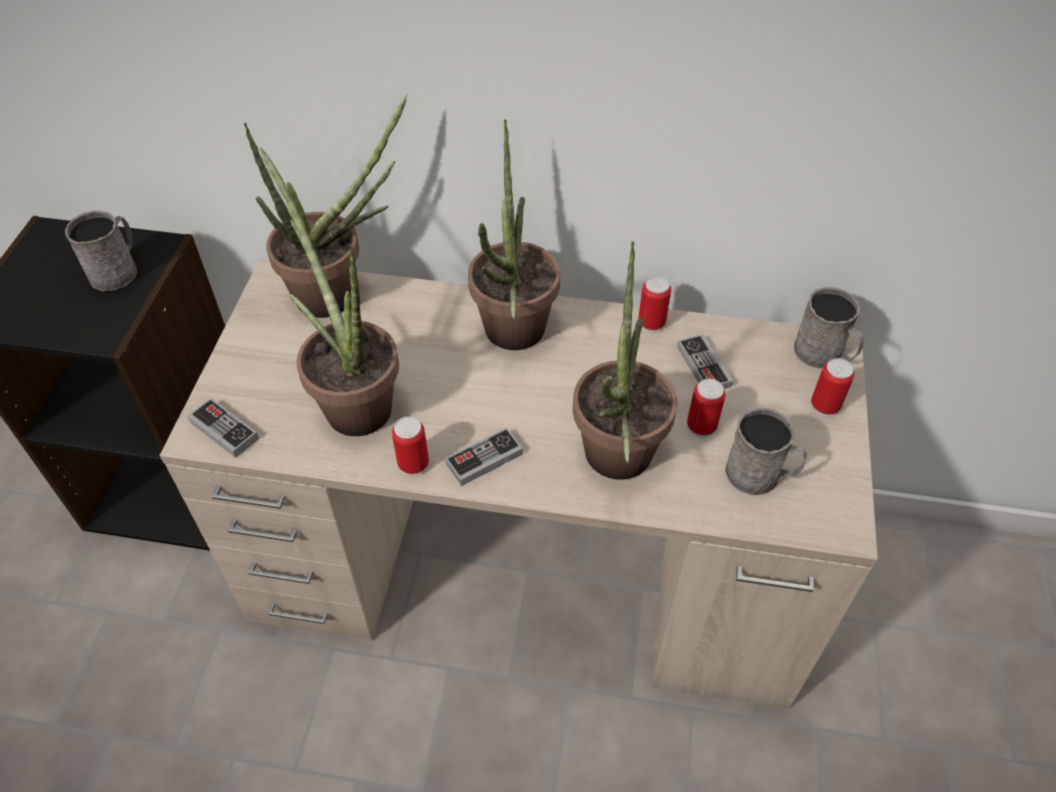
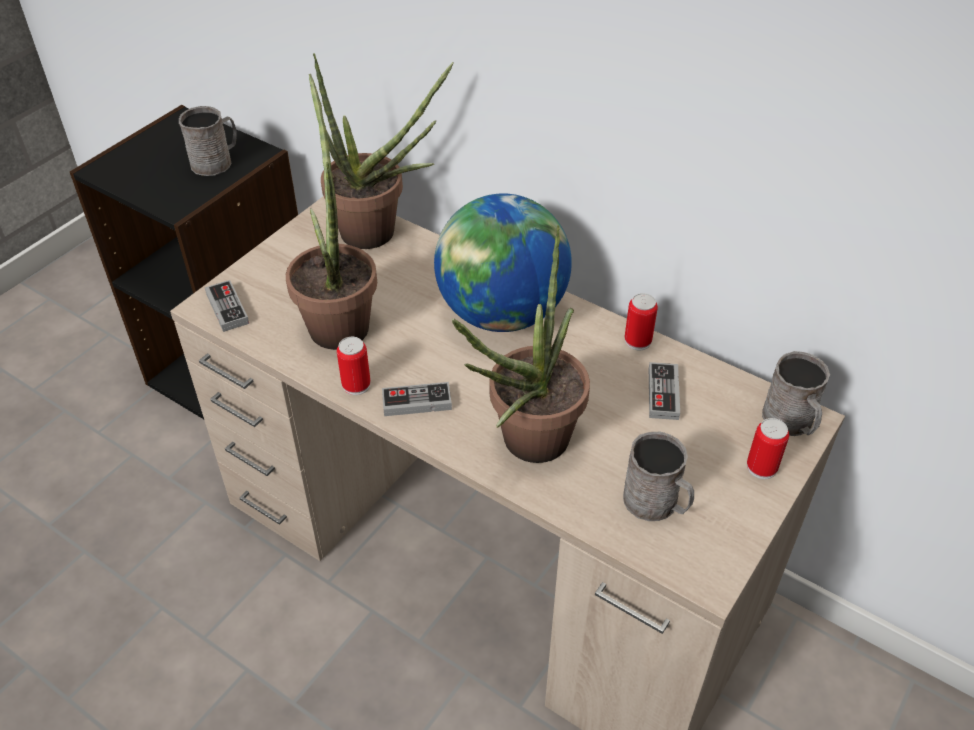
camera: 25 degrees right, 5 degrees down
(511, 339) = (501, 314): potted plant -> globe
(701, 426) = (627, 443): can -> none

